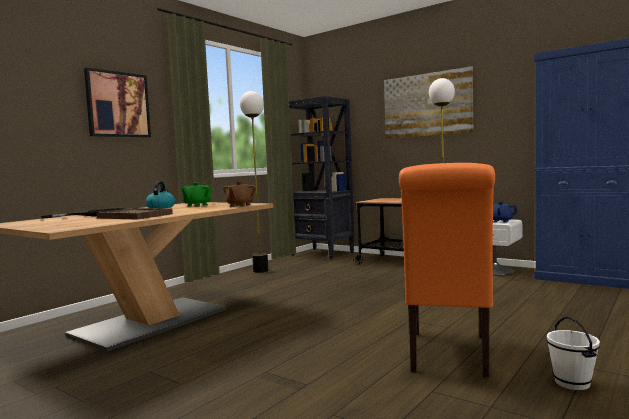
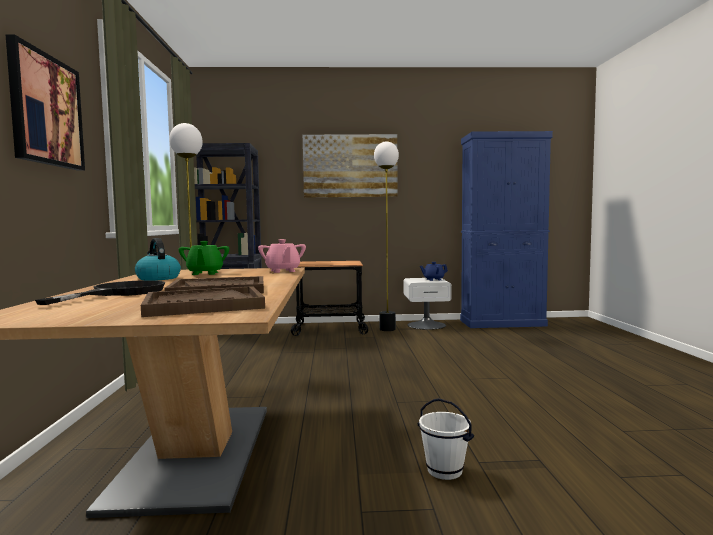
camera: 40 degrees left, 0 degrees up
(81, 223) = (203, 305): none -> brown tray
(240, 205) = (282, 271): brown teapot -> pink teapot
(448, 356) = (565, 400): orange chair -> none
(571, 383) = (665, 398): white bucket -> white bucket (444, 471)

